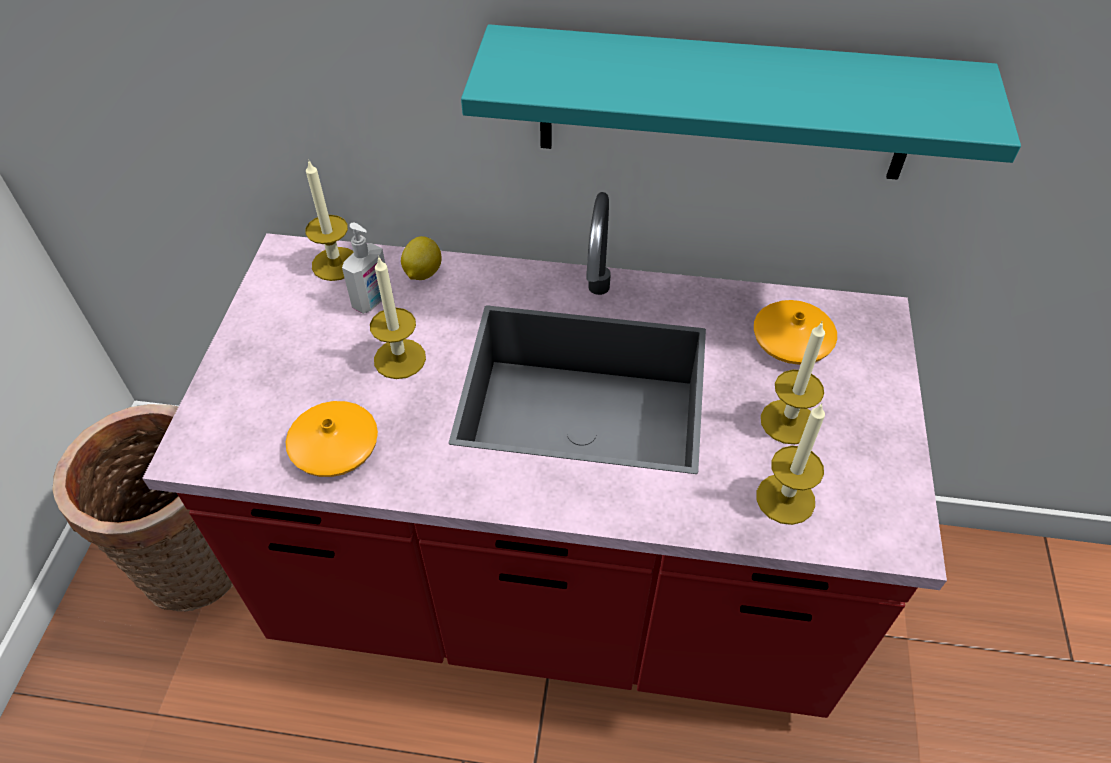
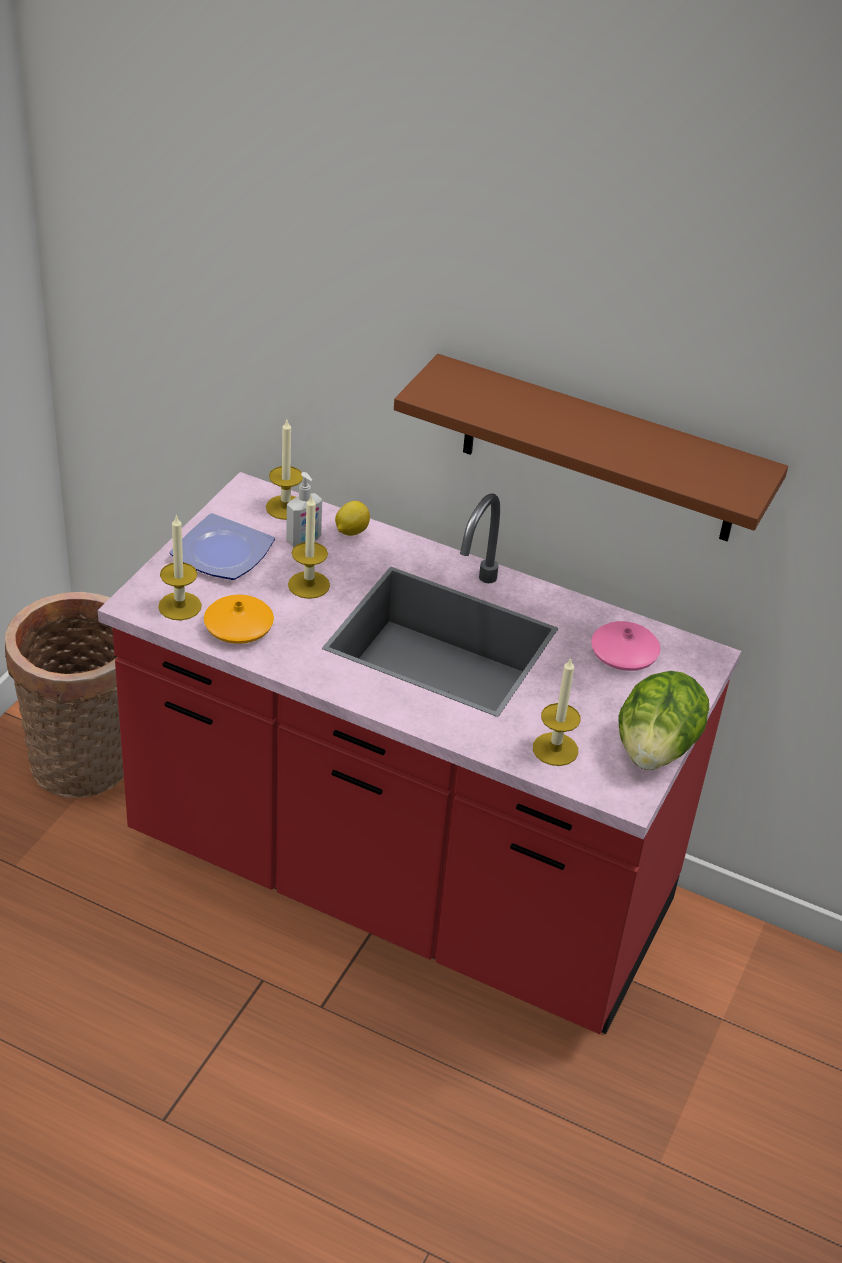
camera: 15 degrees right, 10 degrees down
(281, 348) = (223, 555): none -> plate
(725, 105) = (600, 451): turquoise shelf -> brown shelf
(788, 421) = (587, 704): candle -> candle (180, 606)
(792, 340) = (624, 654): orange vase -> pink vase
(895, 459) = (655, 750): none -> lettuce

